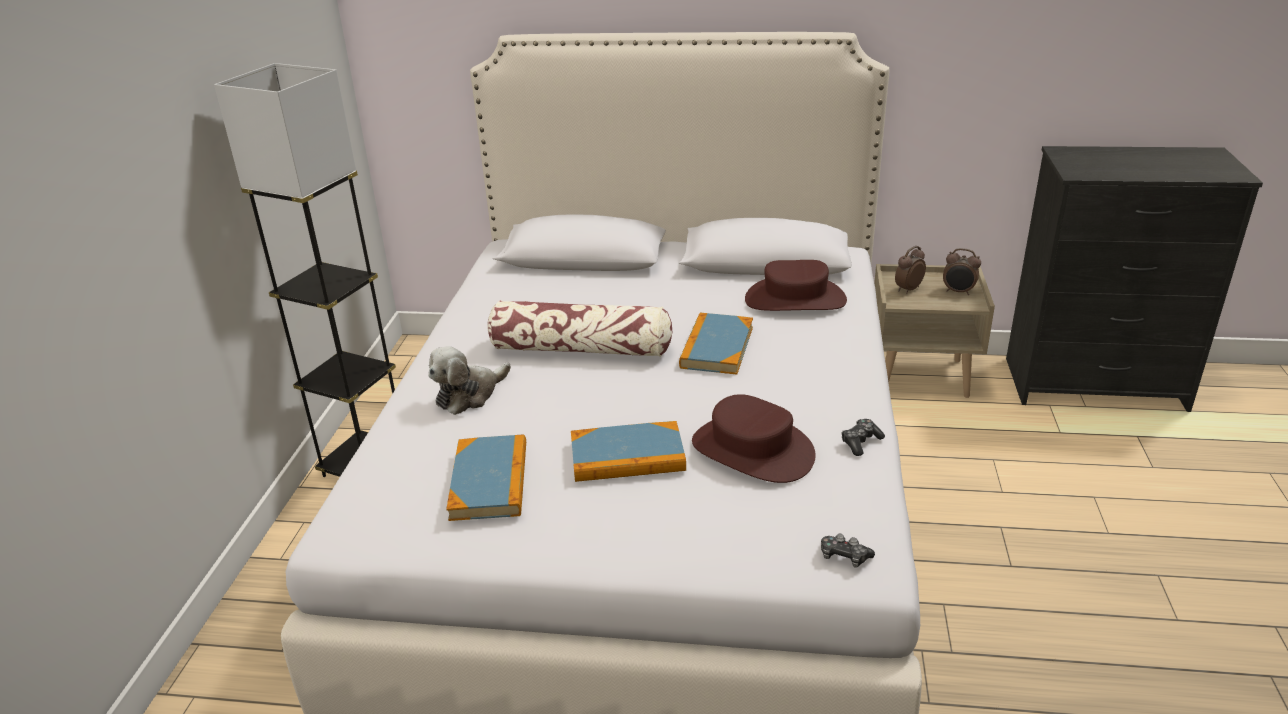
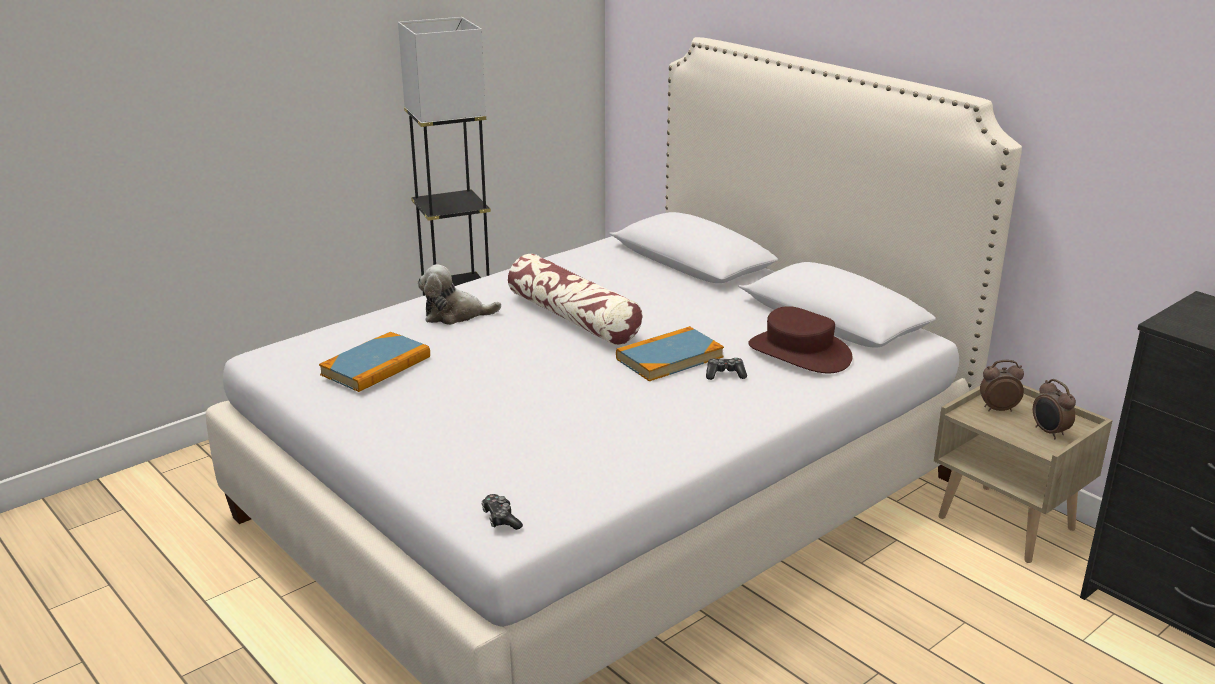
camera: 40 degrees right, 5 degrees down
(627, 456) = (478, 393): book -> none
(752, 450) = (565, 430): brown hat -> none
(860, 442) = (652, 465): game controller -> game controller (725, 374)

